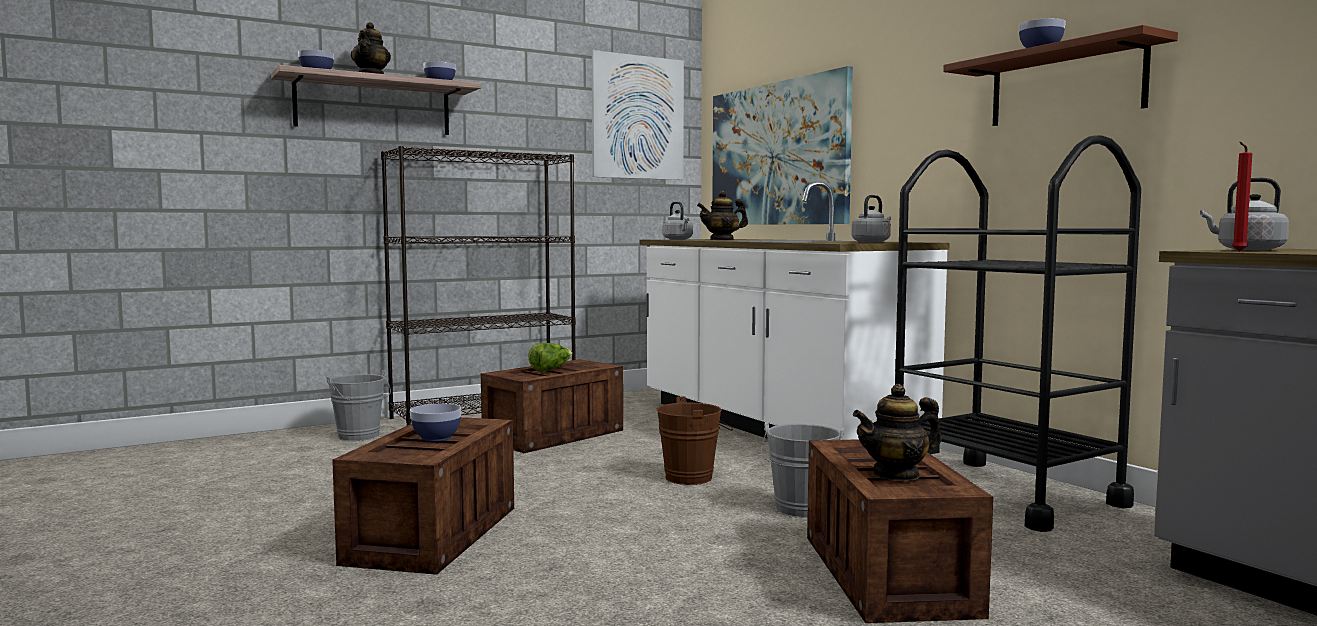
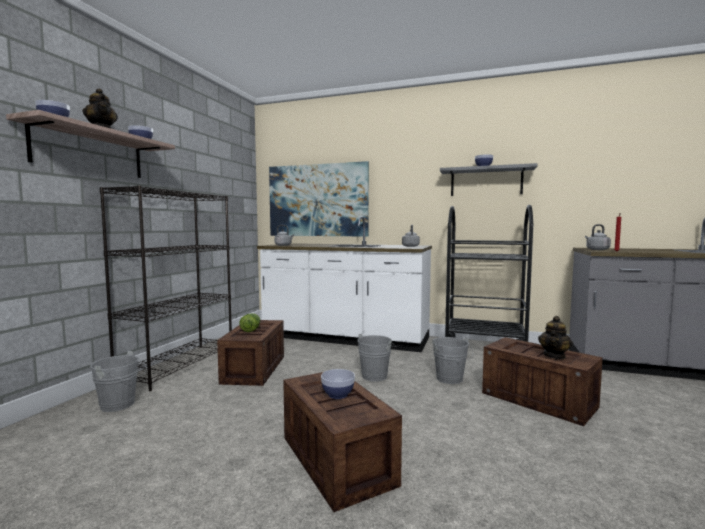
camera: 40 degrees left, 0 degrees up
(638, 117) = (232, 175): picture -> none
(694, 477) = (376, 375): brown bucket -> grey bucket
(722, 240) = (314, 245): teapot -> none
(1065, 85) = (486, 182): brown shelf -> grey shelf

